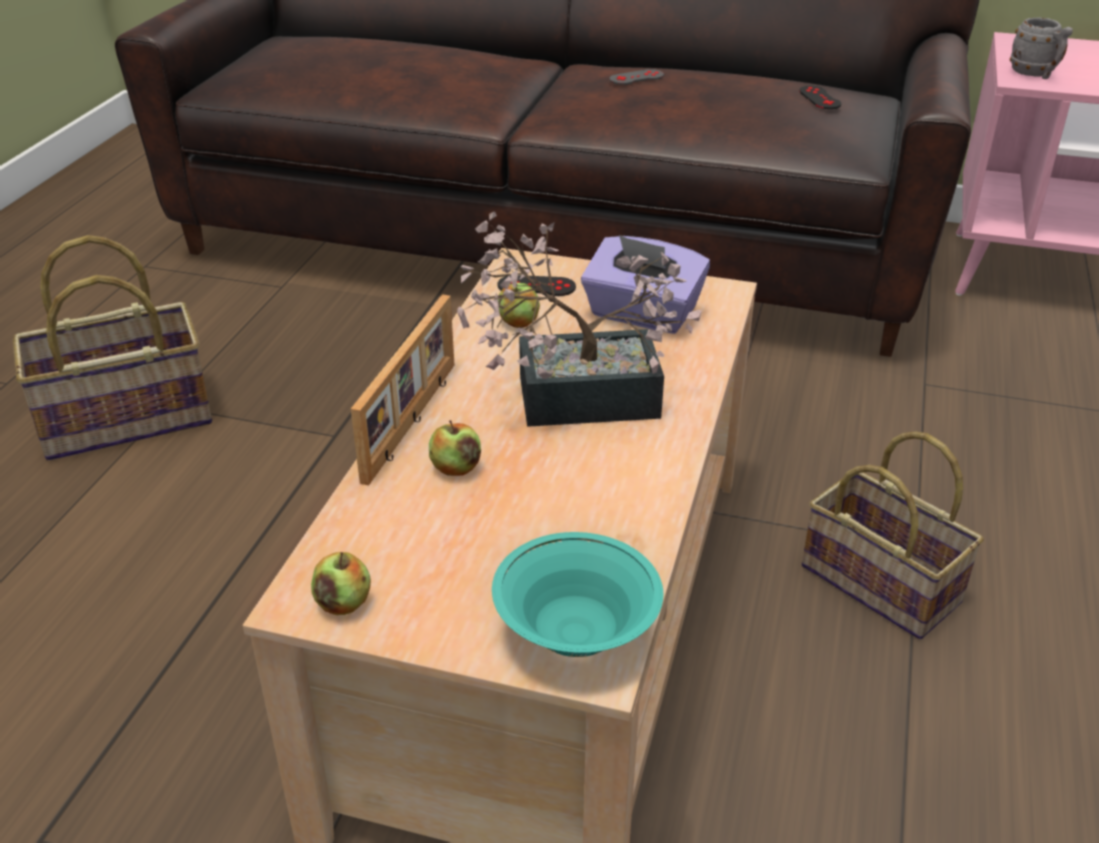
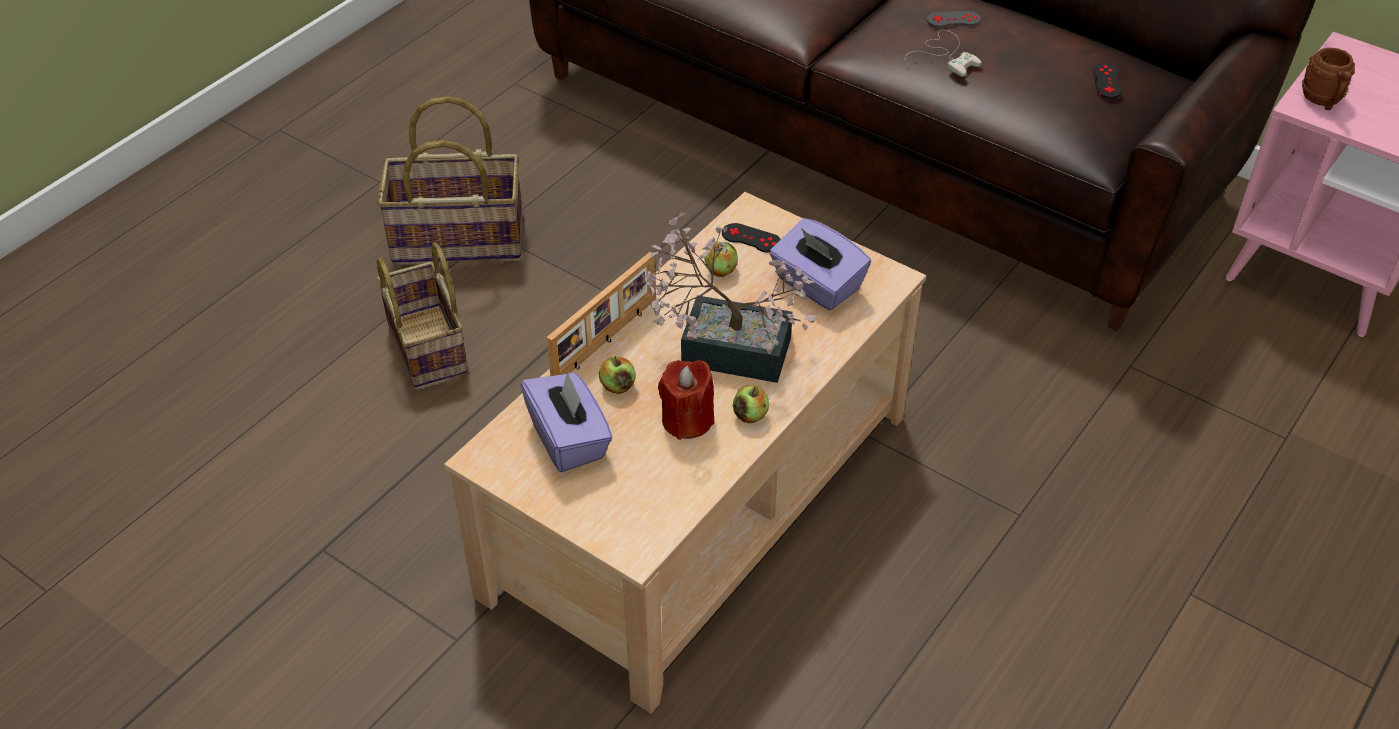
camera: 20 degrees right, 10 degrees up
(343, 603) = (507, 466): apple -> apple (750, 415)
(420, 546) = (569, 439): none -> purple tissue box
(572, 485) = (687, 420): none -> red candle
(575, 635) = (634, 527): turquoise bowl -> none
(648, 102) = (946, 55): none -> white game controller
(885, 584) = (975, 537): basket -> basket (430, 347)
(1035, 74) = (1323, 101): grey mug -> brown mug

